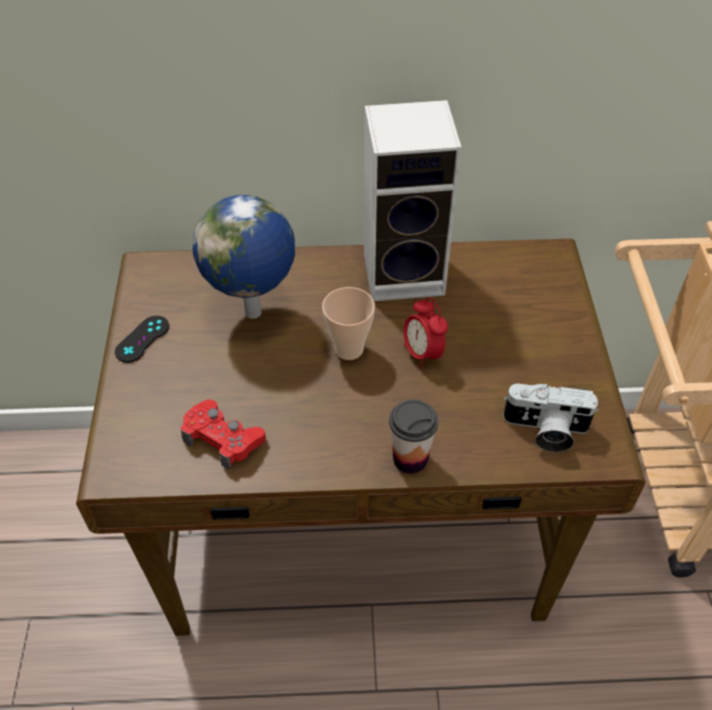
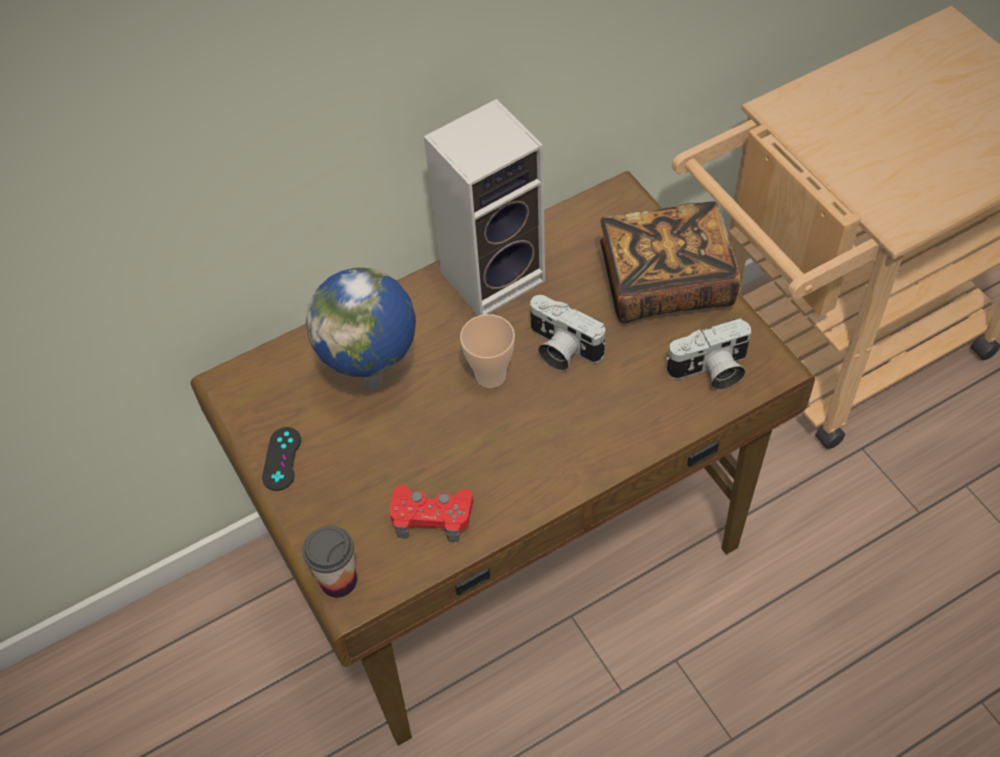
camera: 25 degrees left, 5 degrees up
(410, 458) = (612, 452): cup -> cup (338, 580)
(422, 353) = (561, 349): alarm clock -> camera
(550, 339) = (665, 282): none -> book

